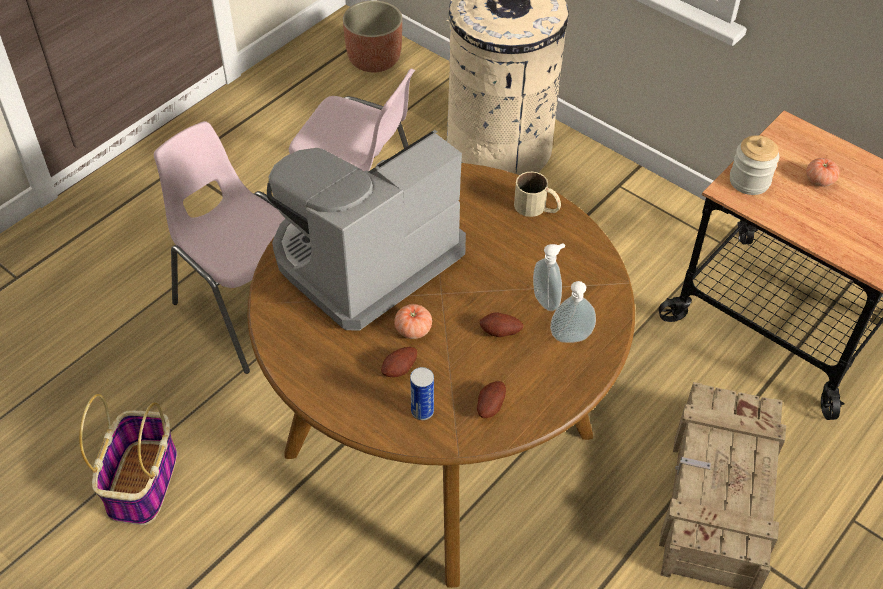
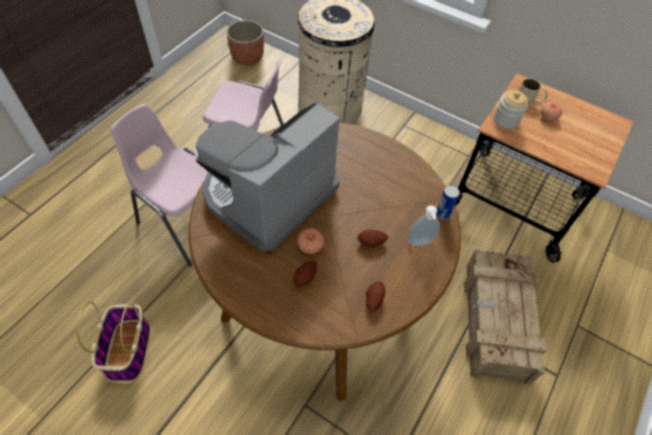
camera: 10 degrees left, 5 degrees up
(422, 411) = (326, 309): can -> can (442, 214)
(537, 208) = (380, 149): beige mug -> beige mug (529, 99)
(547, 300) = (399, 215): soap dispenser -> none

